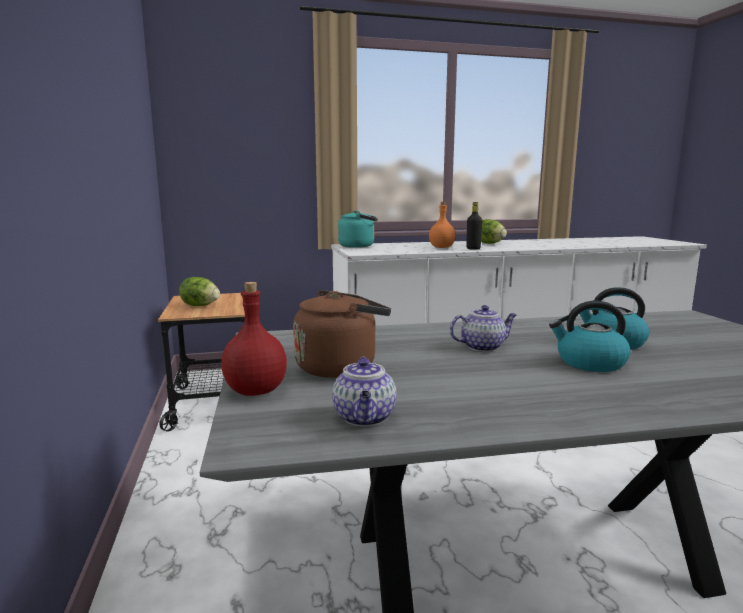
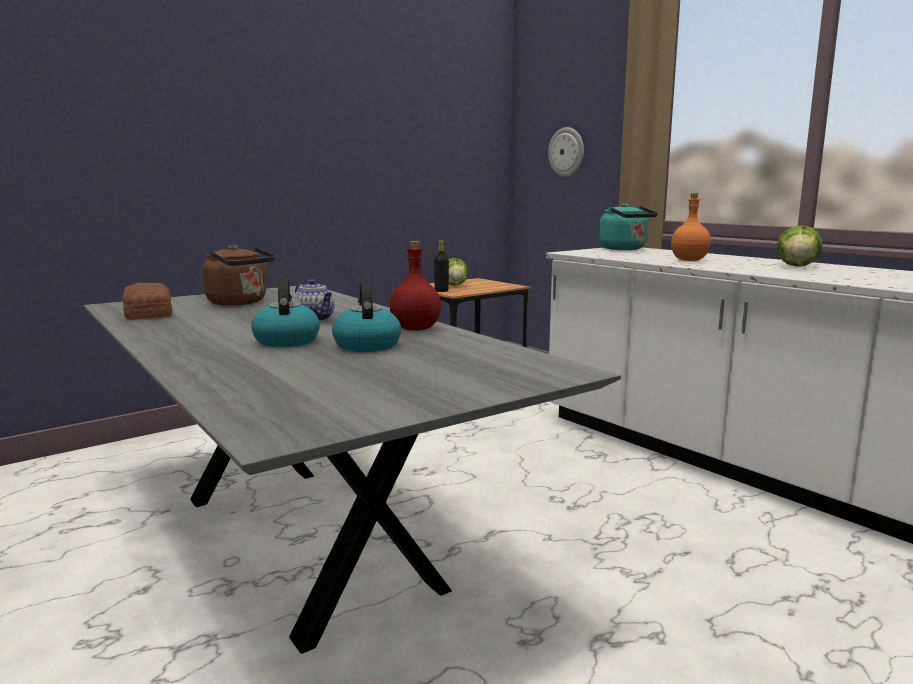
camera: 65 degrees right, 0 degrees up
(239, 165) = (566, 152): none -> wall clock
(257, 391) = (187, 298): red bottle -> red bottle (416, 329)
(365, 418) = (147, 313): teapot -> bread
(473, 248) = (711, 266): black bottle -> black bottle (441, 291)

